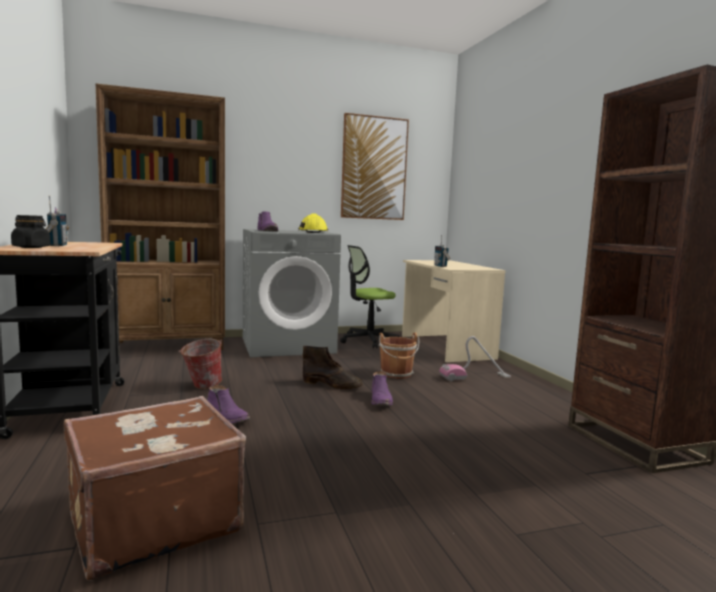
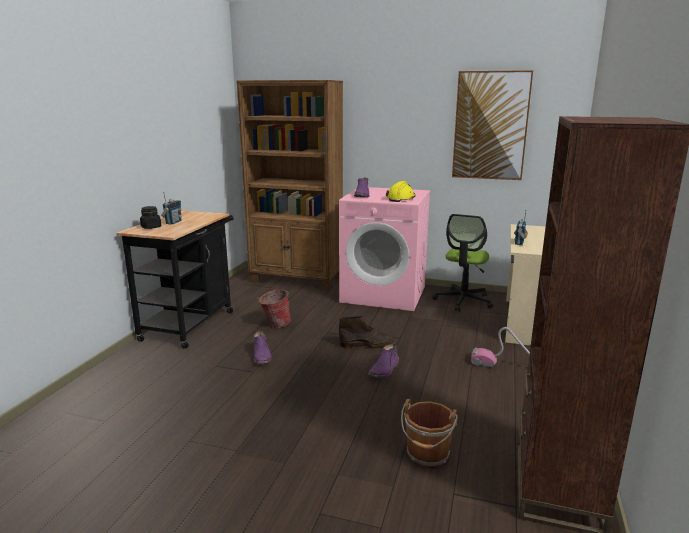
camera: 35 degrees right, 10 degrees up
(152, 521) = (148, 419): brown suitcase -> none
(288, 345) = (384, 294): grey washing machine -> pink washing machine
(332, 384) = (366, 344): brown boot -> brown boot turned 60 degrees counterclockwise
(368, 340) = (463, 300): office chair -> office chair turned 75 degrees counterclockwise
(397, 374) = (435, 346): brown bucket -> brown bucket (427, 455)

